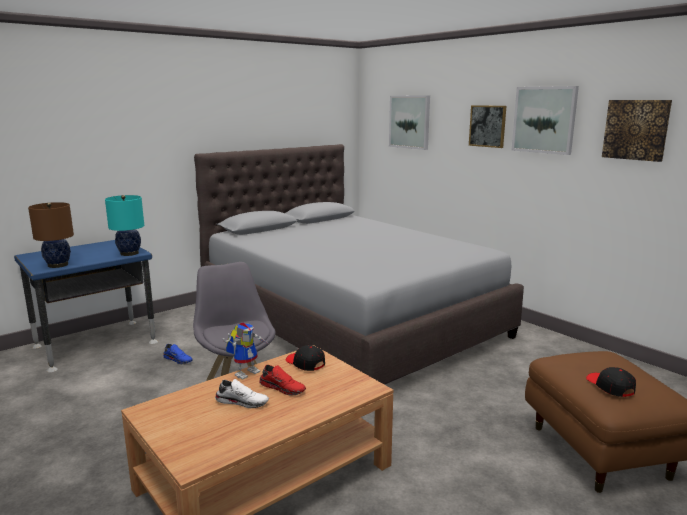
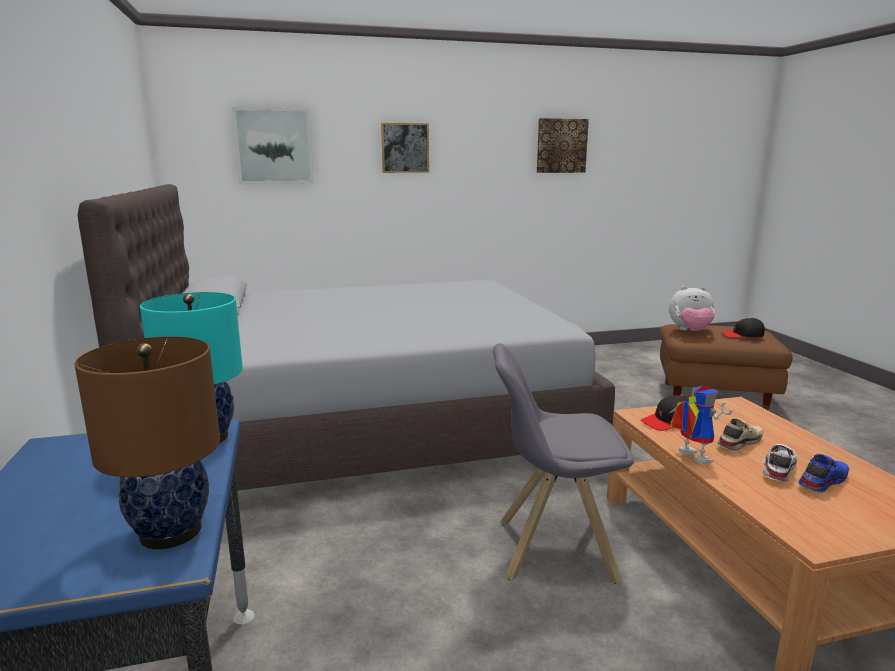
camera: 65 degrees left, 0 degrees up
(178, 360) = (364, 591): blue shoe -> blue shoe (821, 481)
(283, 388) = (738, 442): red shoe -> beige shoe
(544, 119) = (474, 138): picture -> none
(581, 359) = (690, 331): none -> plush toy

